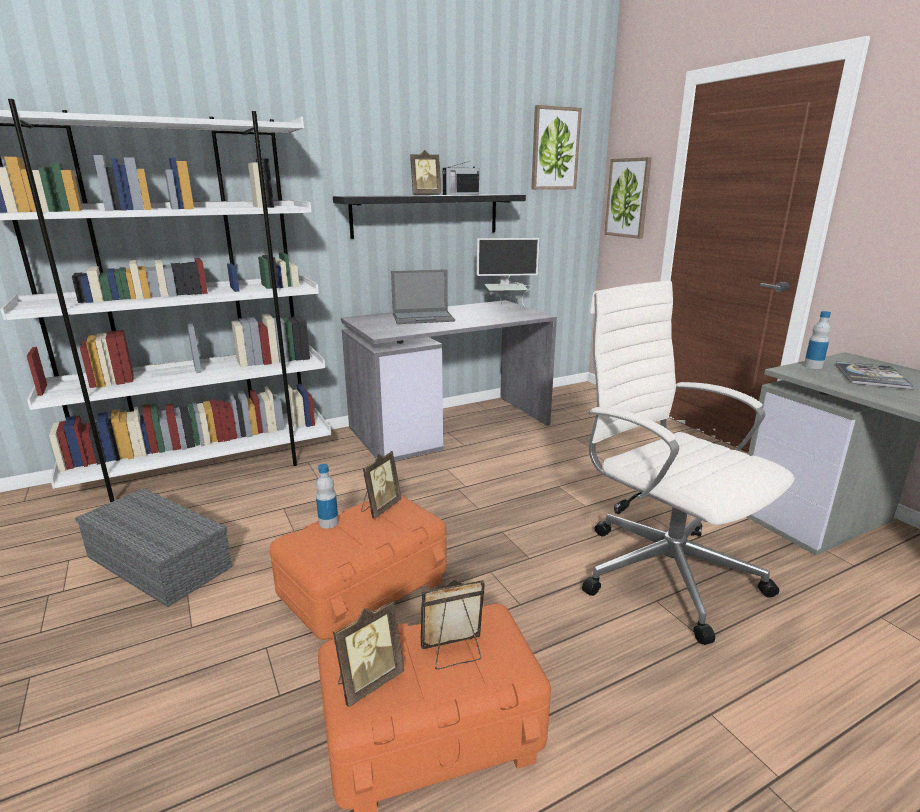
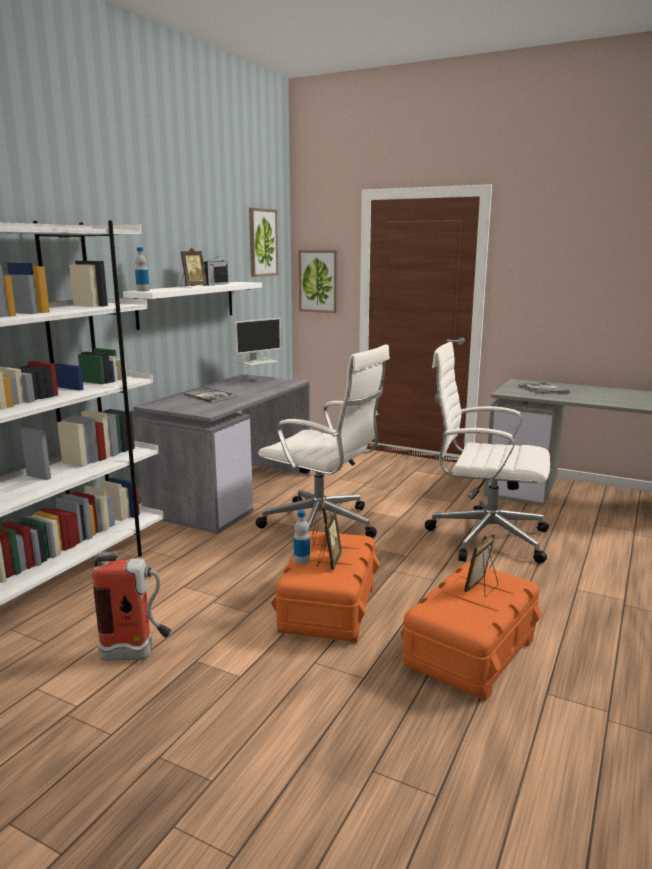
camera: 35 degrees left, 5 degrees down
(161, 561) = (137, 654): grey storage box -> fire extinguisher
(368, 682) = (462, 615): picture frame -> picture frame (329, 562)
(424, 318) = (210, 396): laptop -> book
(426, 215) = (187, 304): black shelf -> white shelf
(487, 488) = (323, 526): none -> white office chair
(813, 366) = (510, 388): bottle -> bottle (143, 290)

